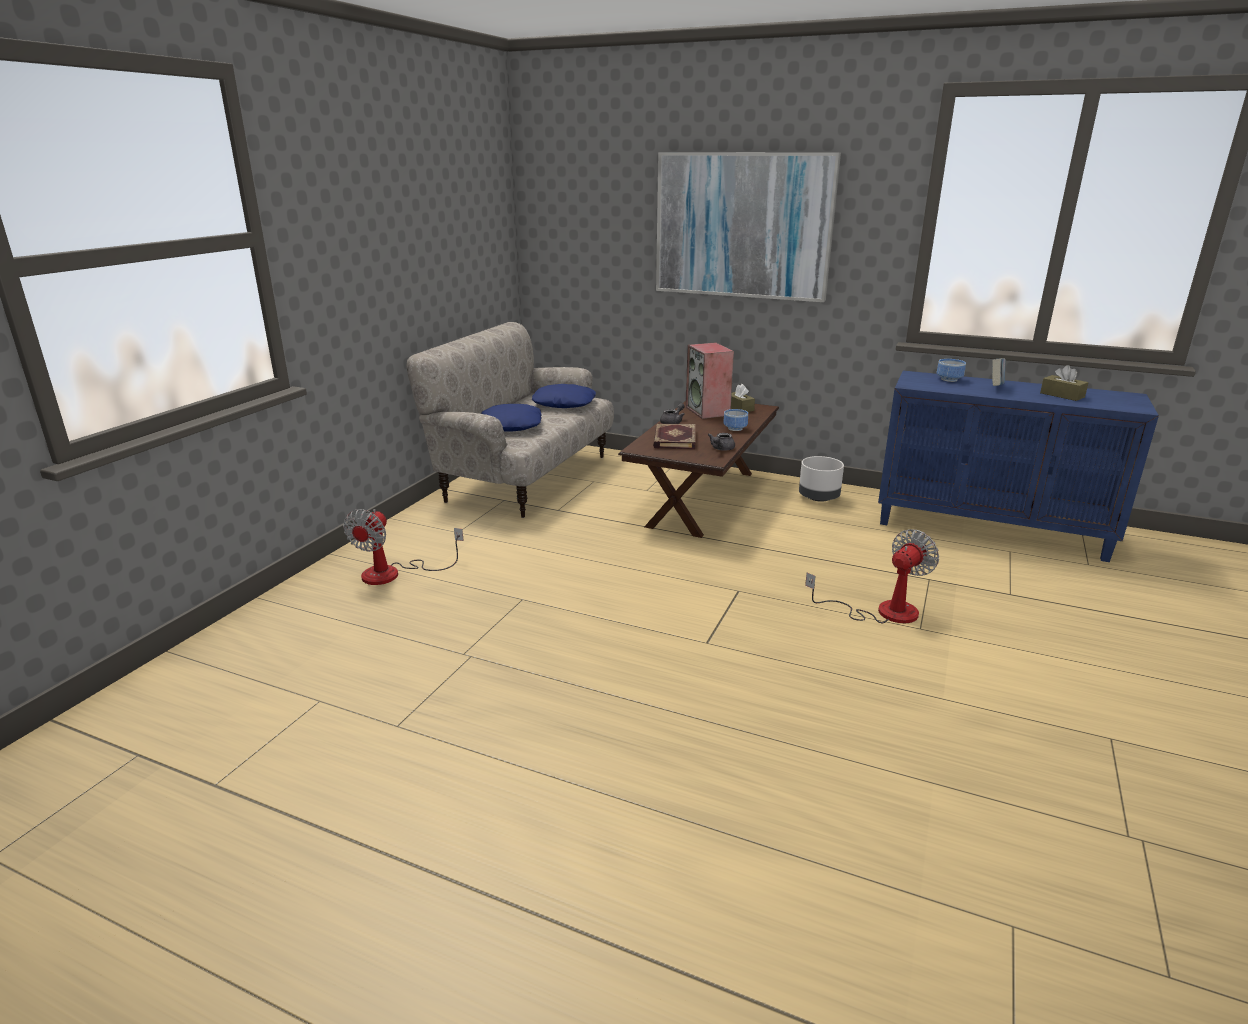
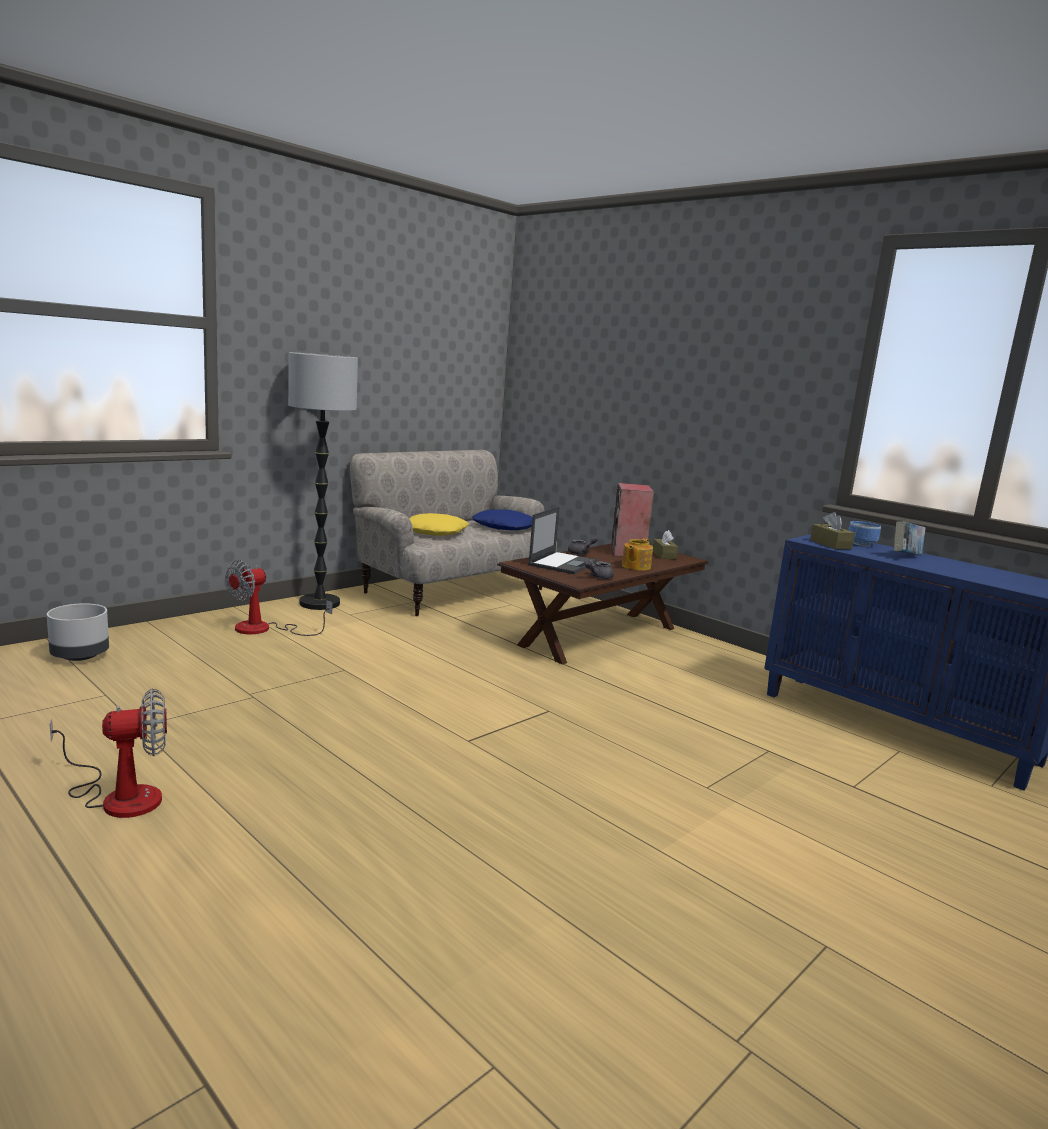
camera: 20 degrees right, 10 degrees down
(414, 526) = (319, 603): none -> floor lamp
(510, 425) = (434, 532): blue pillow -> yellow pillow
(673, 439) = (563, 563): book -> laptop
(734, 428) = (635, 566): bowl -> teapot
(743, 226) = (689, 373): picture -> none
(818, 497) = (723, 660): grey planter -> grey planter (80, 656)
(882, 611) = (680, 763): fan -> fan (119, 796)
(1062, 395) = (979, 573): brown tissue box -> brown tissue box (830, 544)

